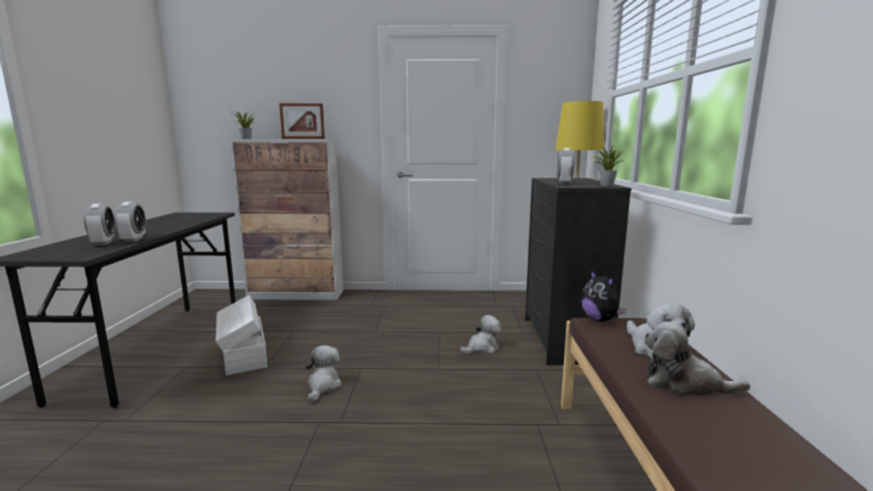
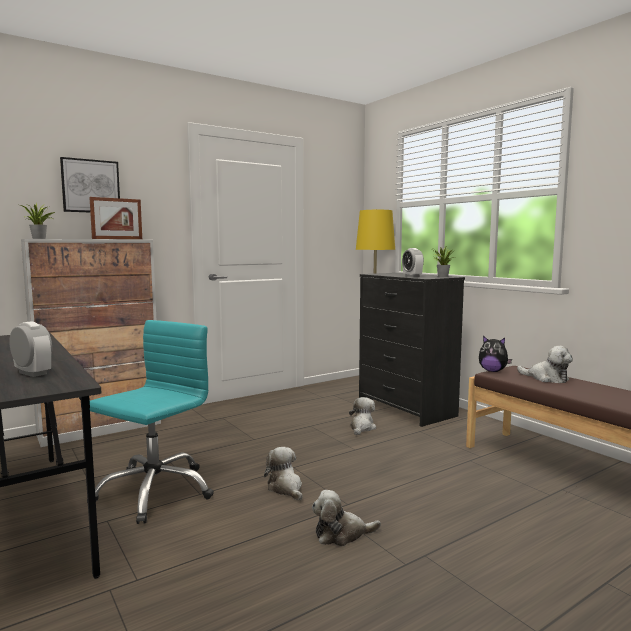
camera: 35 degrees left, 5 degrees down
(133, 240) = (58, 366): alarm clock -> none
(243, 354) = (154, 491): white storage box -> turquoise office chair
(294, 94) = (90, 186): none -> picture
(684, 383) = (588, 389): plush toy -> plush toy (341, 534)

